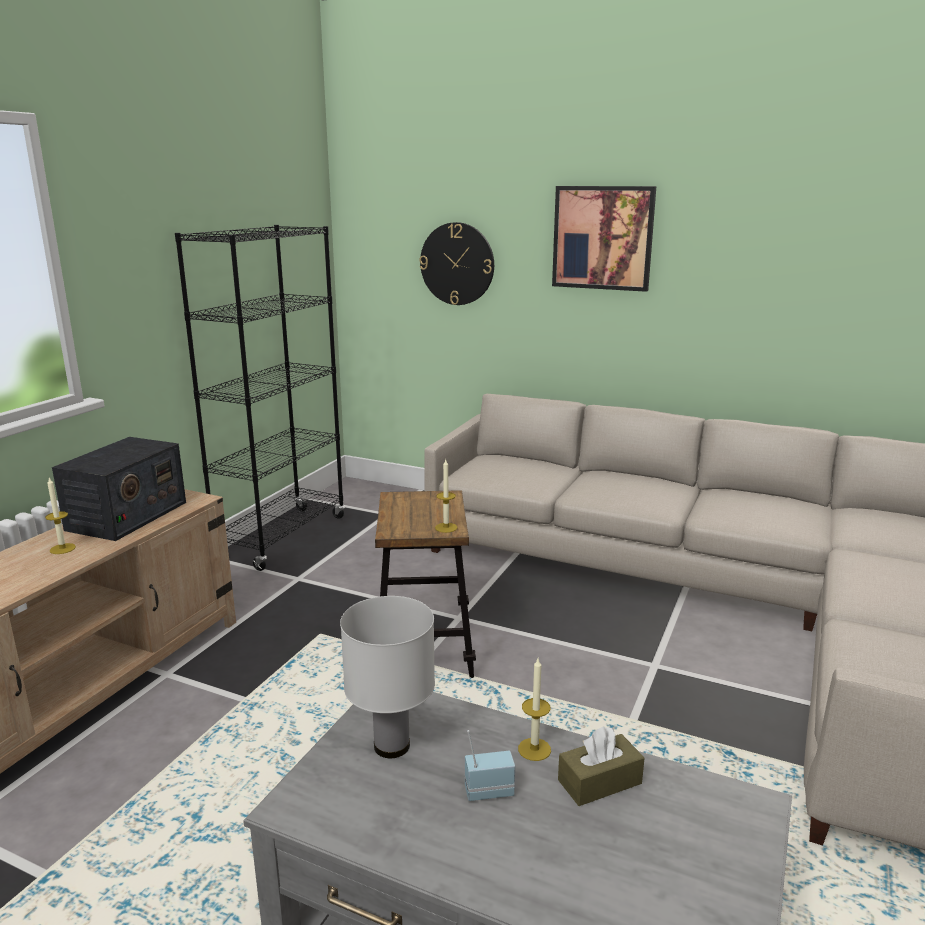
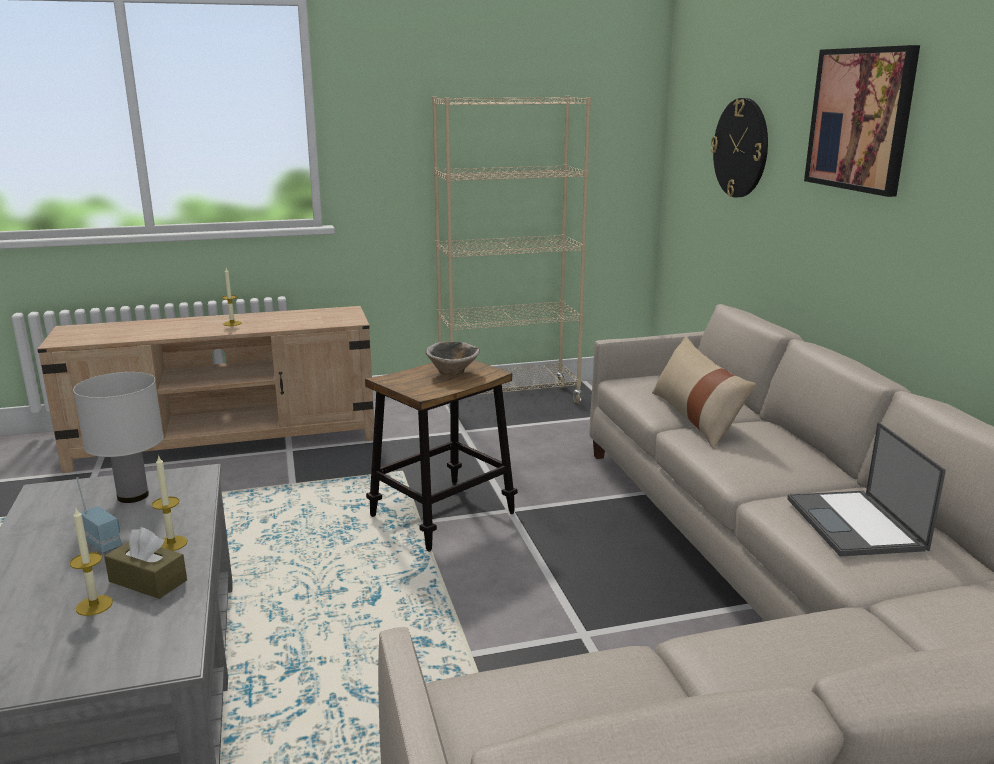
camera: 50 degrees right, 0 degrees up
(127, 516) = (298, 318): radio -> none
(282, 538) = (509, 400): black bookcase -> beige bookcase
(421, 506) = (452, 372): none -> bowl
(446, 527) = (424, 390): candle -> candle (94, 605)
(561, 483) = (696, 417): none -> beige pillow
(759, 508) = (856, 524): none -> laptop

